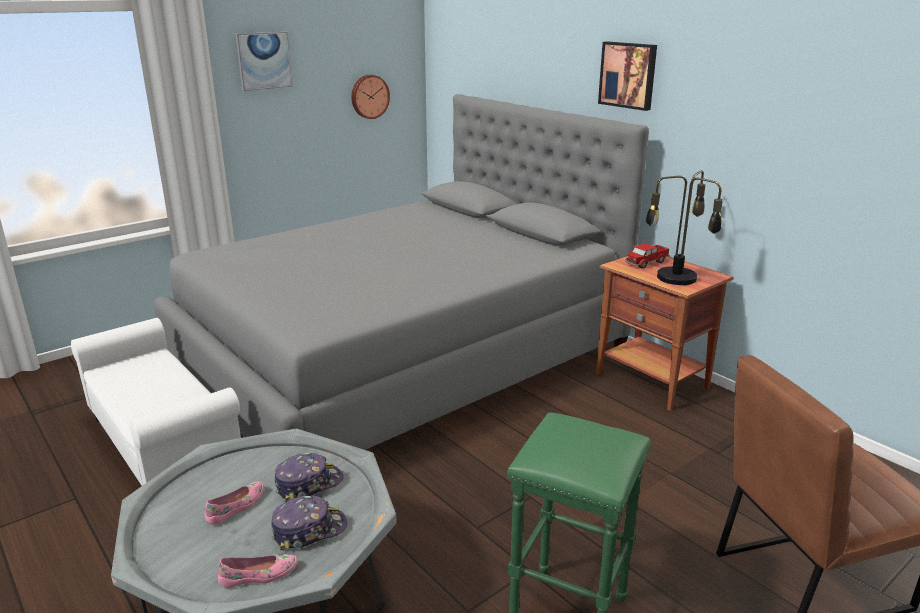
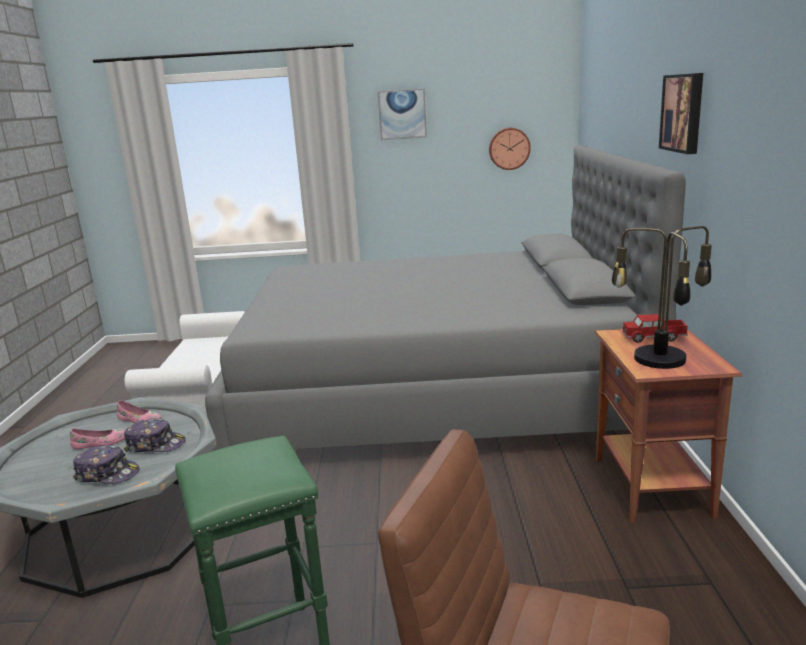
camera: 40 degrees right, 5 degrees down
(259, 575) = (42, 489): pink shoe -> pink shoe (139, 420)

